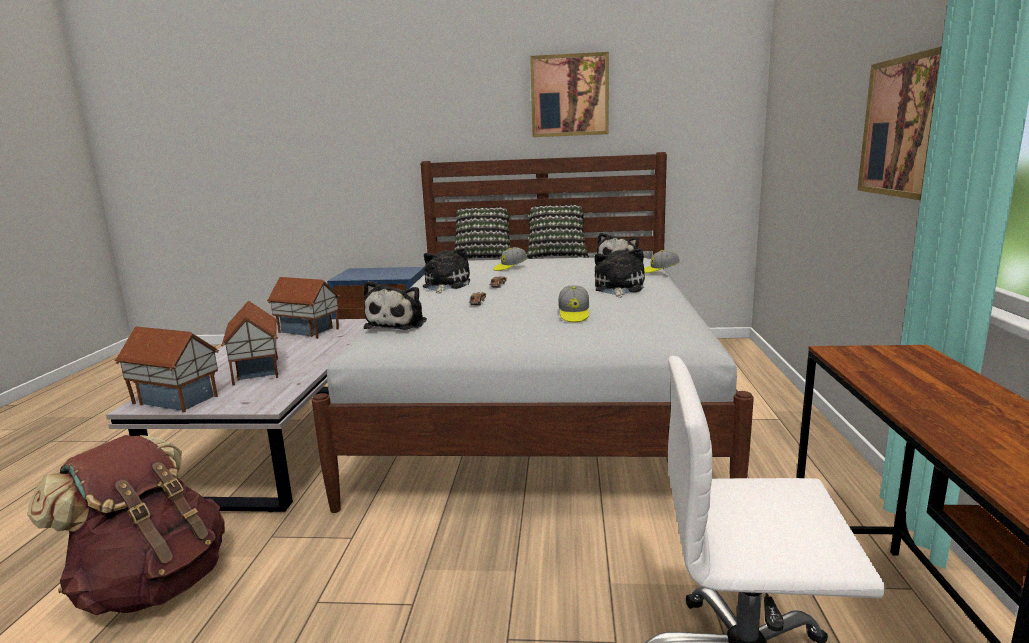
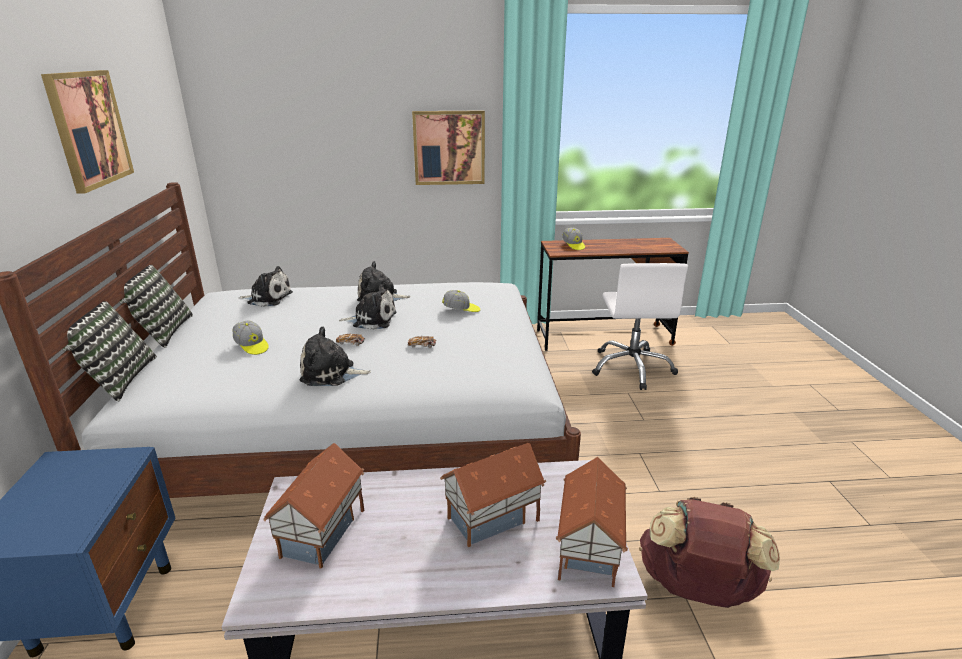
camera: 100 degrees left, 10 degrees up
(398, 324) = (485, 375): plush toy -> plush toy (372, 320)
(659, 271) = (311, 285): cap -> cap (573, 245)

